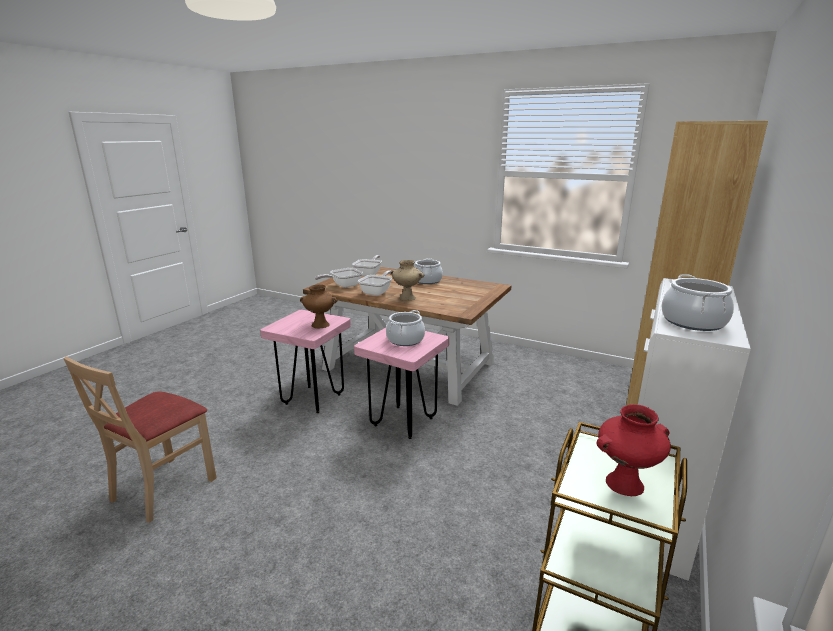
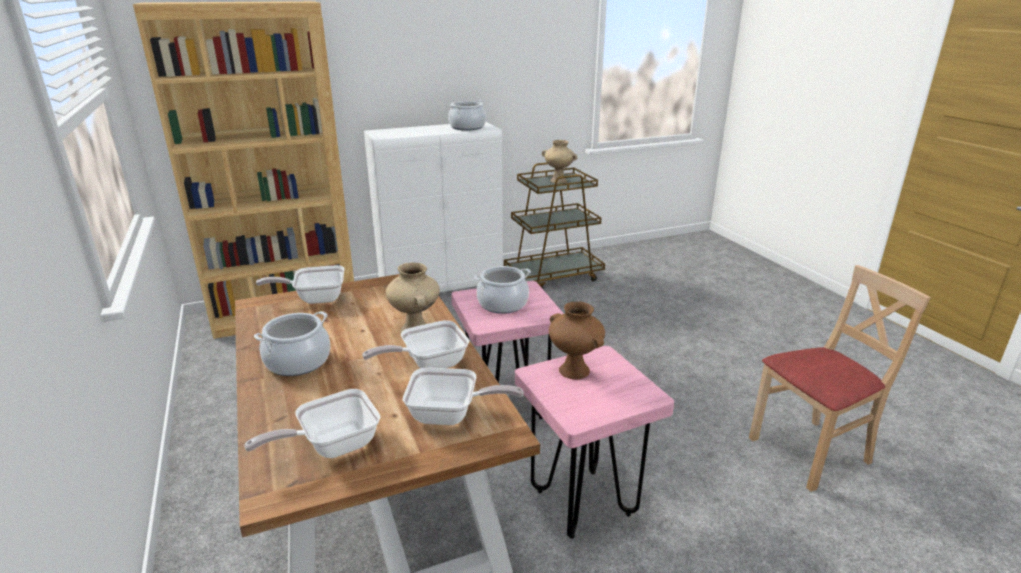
camera: 140 degrees left, 5 degrees up
(481, 294) = (315, 298): none -> frying pan
(624, 485) = (559, 181): red vase -> beige vase

